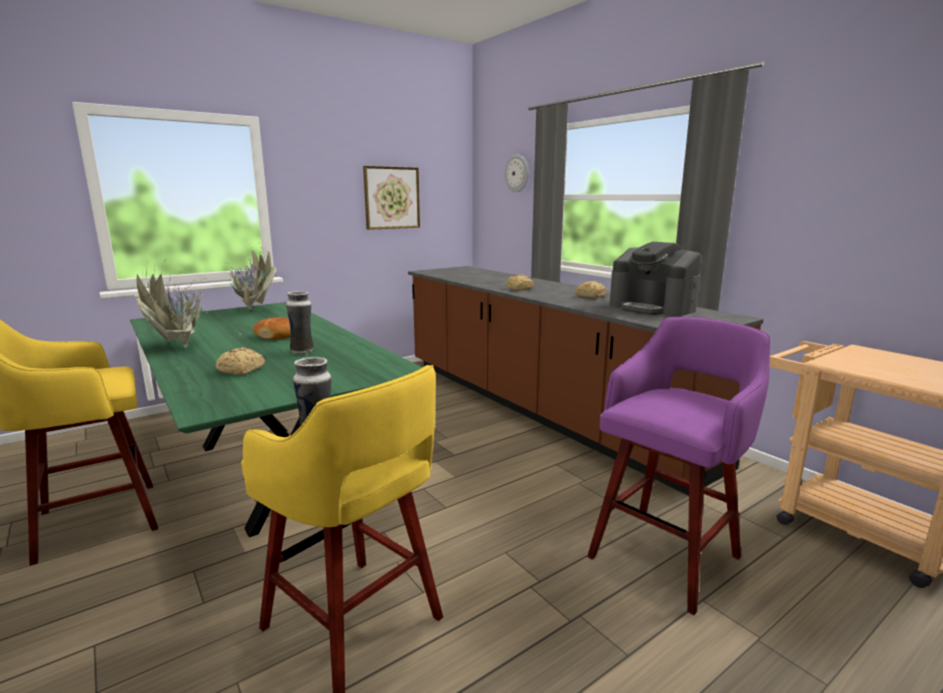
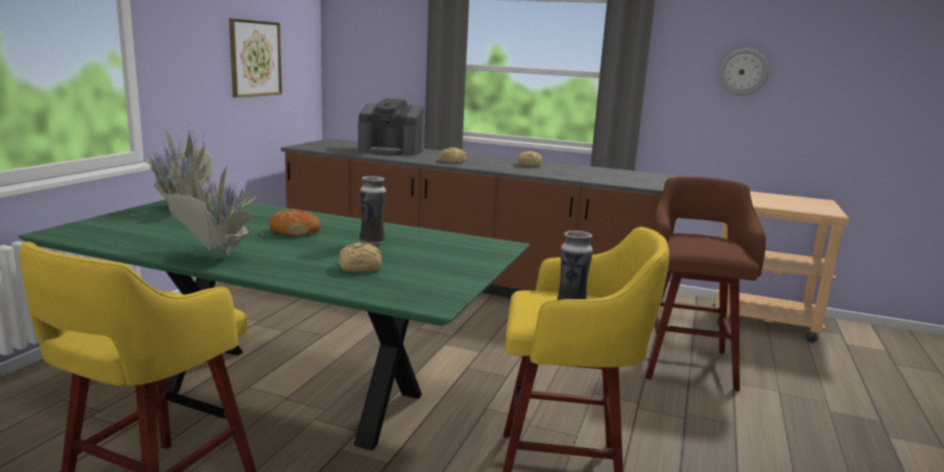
camera: 35 degrees left, 0 degrees up
(517, 173) = (394, 37): wall clock -> wall clock (743, 72)
(652, 308) = (597, 172): coffee machine -> coffee machine (391, 150)
(667, 554) = (686, 363): purple stool -> brown stool

